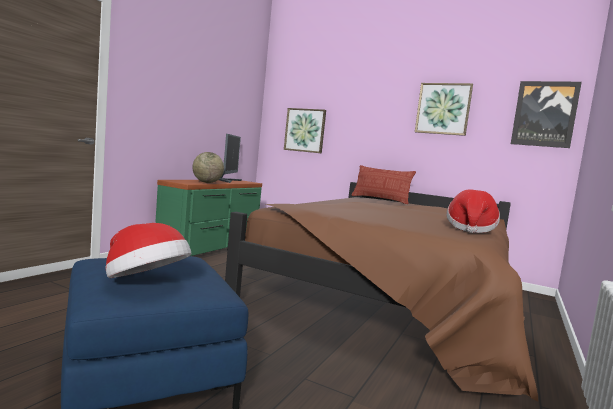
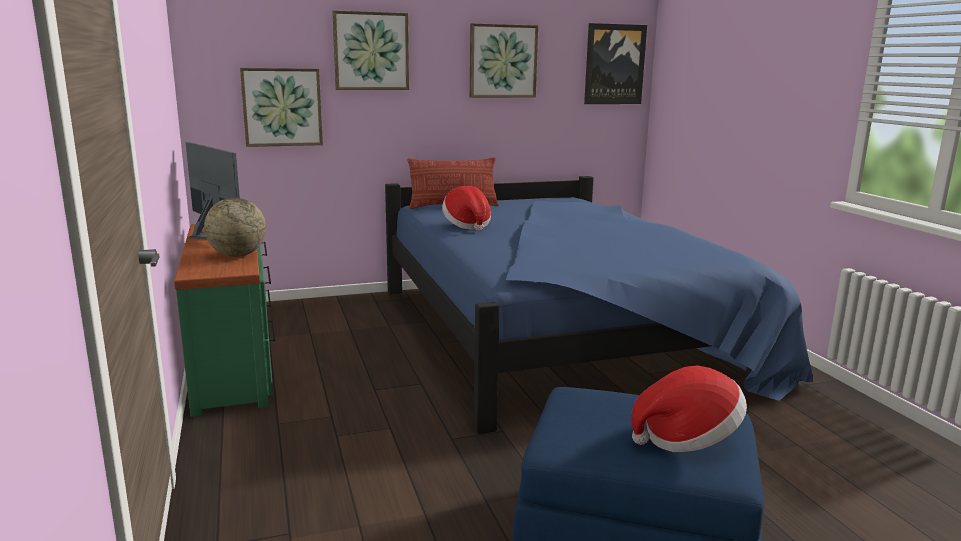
camera: 45 degrees left, 10 degrees up
(356, 101) = (371, 51): none -> picture
(392, 297) = (560, 335): brown bed -> blue bed
(470, 229) = (696, 243): hat -> hat (467, 225)

